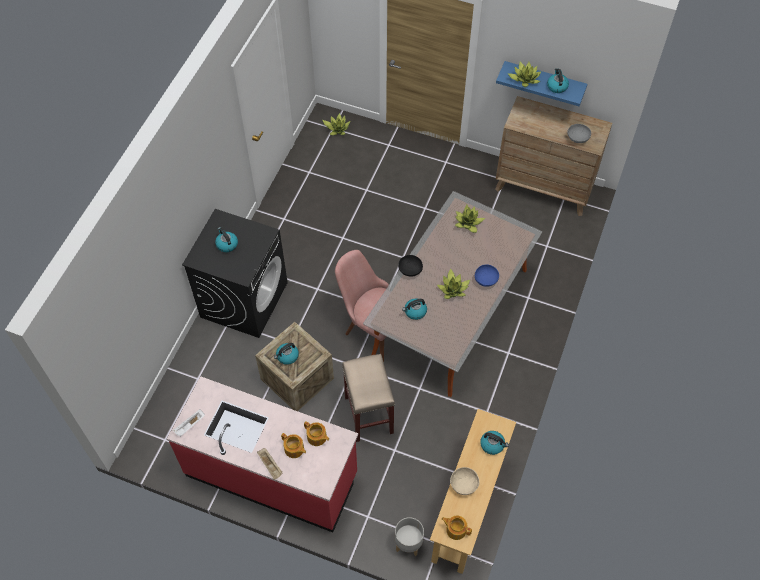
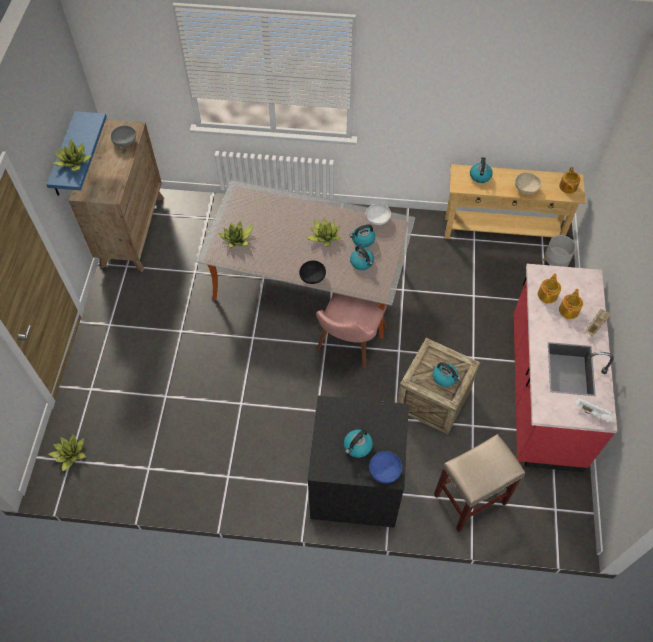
camera: 105 degrees left, 0 degrees up
(368, 414) = (446, 325): beige stool -> beige stool (469, 500)
(461, 337) = (377, 220): none -> white bowl
(486, 280) = (304, 213): blue bowl -> blue bowl (385, 471)
(556, 86) = (82, 134): kettle -> kettle (362, 240)

